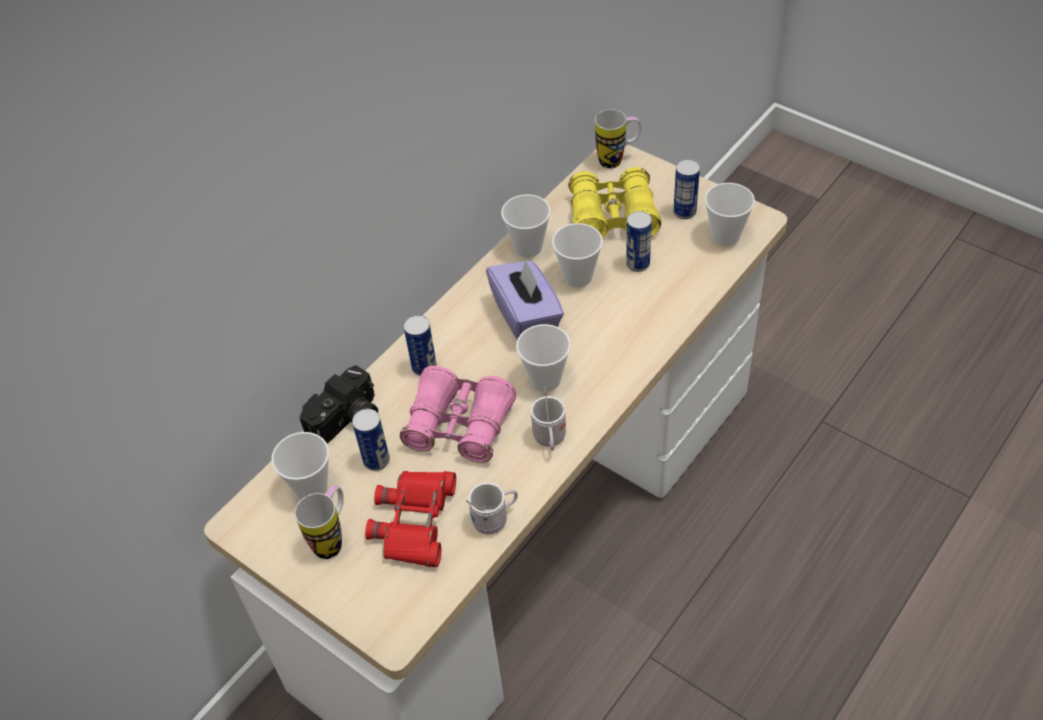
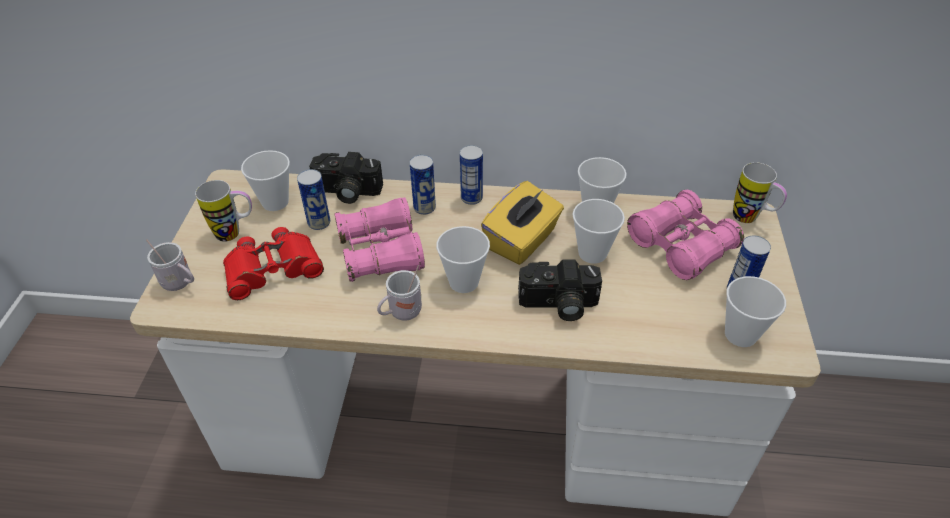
camera: 55 degrees right, 5 degrees down
(495, 519) = (299, 314): white mug -> white mug (181, 284)
(526, 316) = (522, 241): purple tissue box -> yellow tissue box
(612, 217) = (681, 245): yellow binoculars -> pink binoculars
(619, 328) = (558, 305): none -> camera
(638, 264) = (643, 285): can -> can (471, 198)

